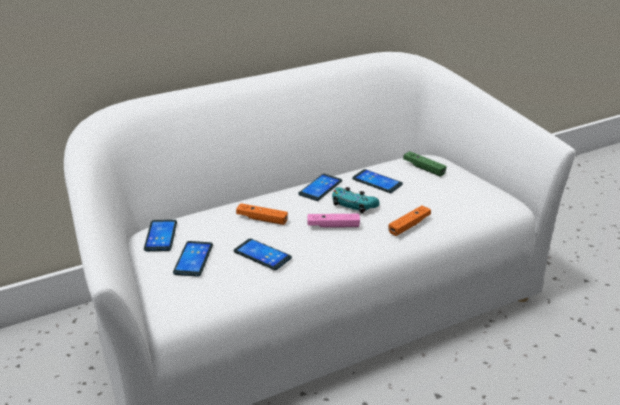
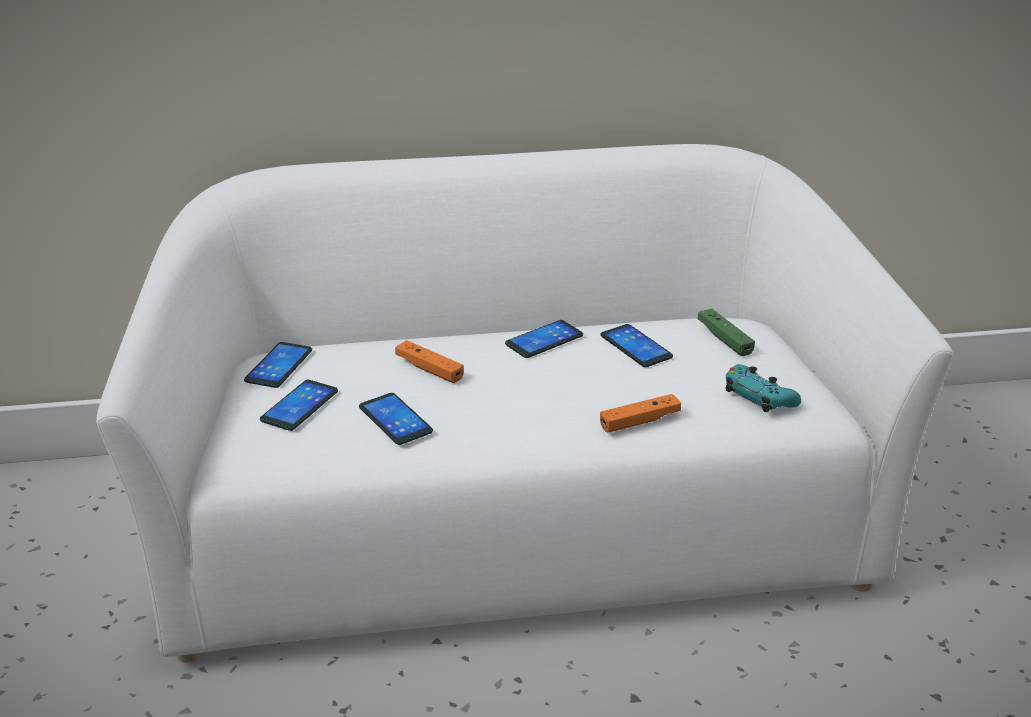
camera: 20 degrees right, 0 degrees up
(333, 226) = (524, 399): pink game controller -> none
(354, 205) = (576, 374): turquoise game controller -> turquoise game controller (759, 397)

